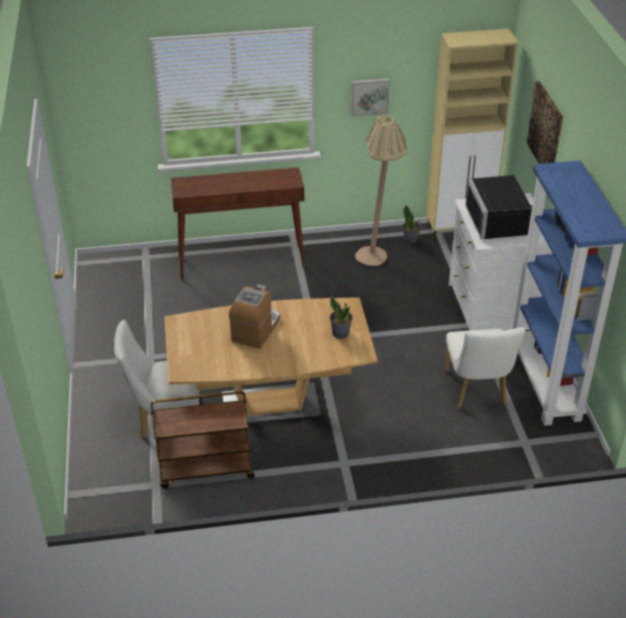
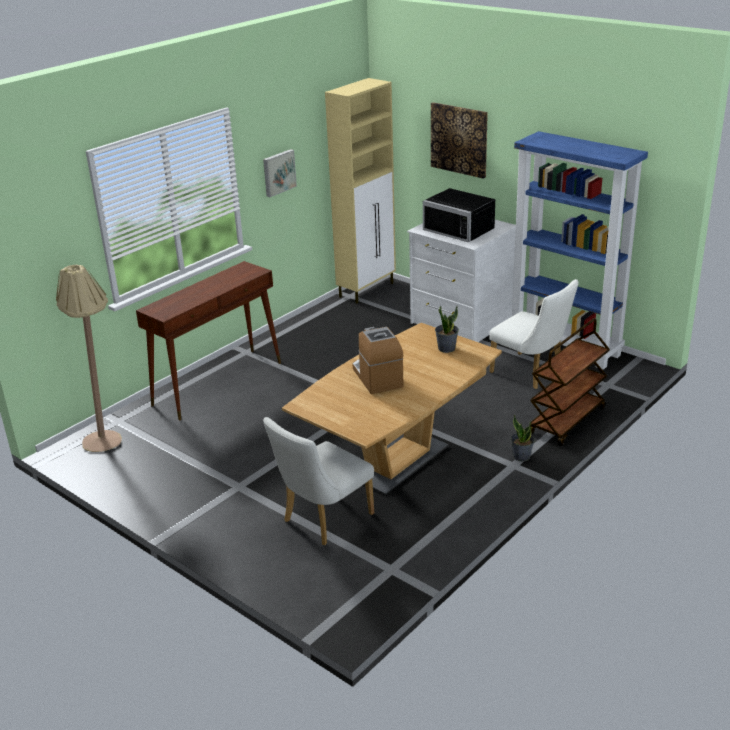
camera: 40 degrees left, 10 degrees down
(205, 470) = (416, 533): brown cart -> brown cart (567, 421)
(378, 254) = (327, 329): beige floor lamp -> beige floor lamp (107, 436)
(410, 239) = (338, 309): potted plant -> potted plant (521, 456)

